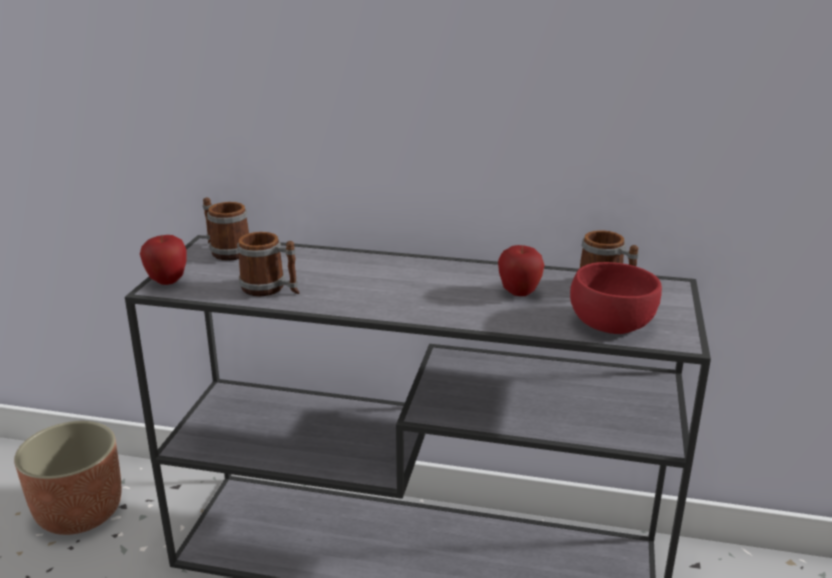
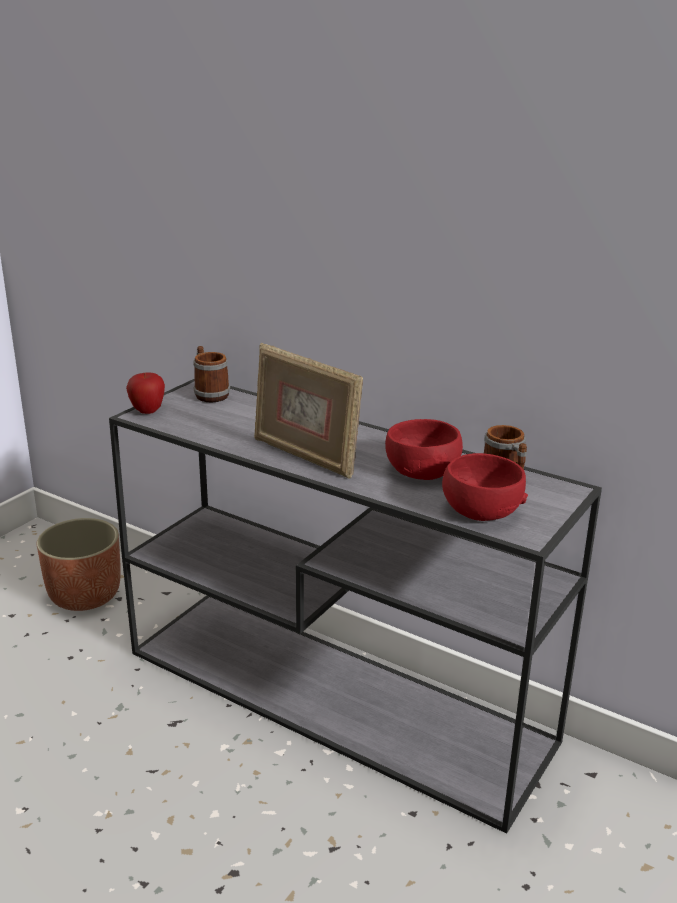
camera: 20 degrees right, 0 degrees up
(270, 289) = (220, 431): mug -> none
(386, 300) = (305, 456): none -> picture frame
(519, 293) = (422, 470): apple -> red bowl

